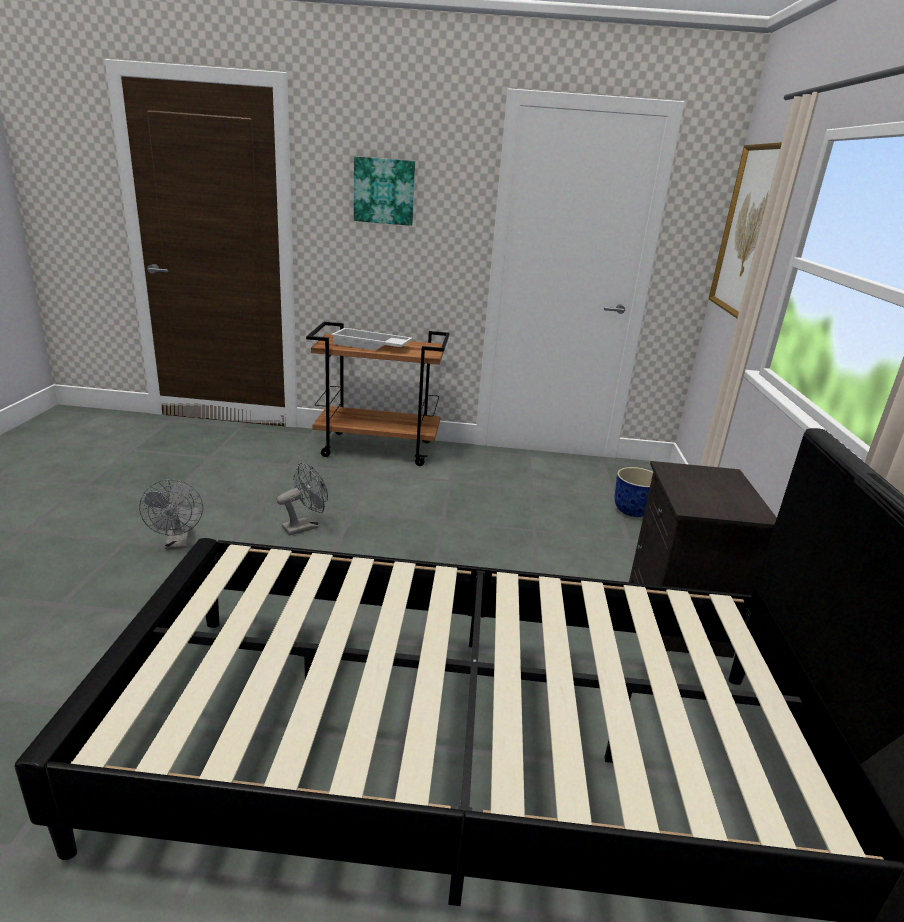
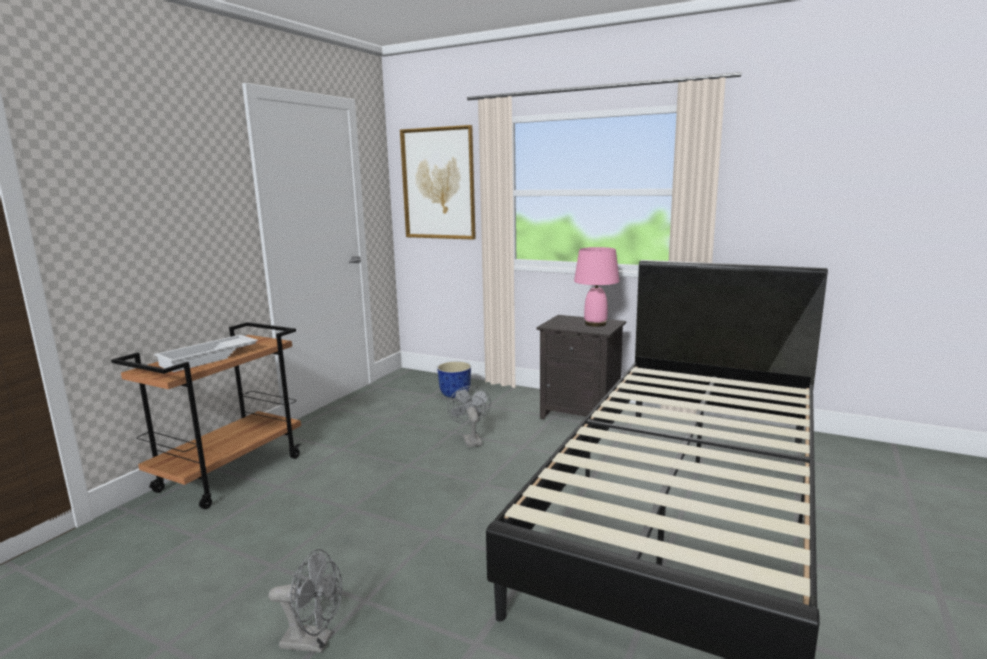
camera: 65 degrees left, 10 degrees down
(305, 526) = (355, 539): grey fan -> grey fan (470, 439)
(384, 191) = (150, 188): picture -> none
(722, 500) = (595, 324): none -> pink table lamp

